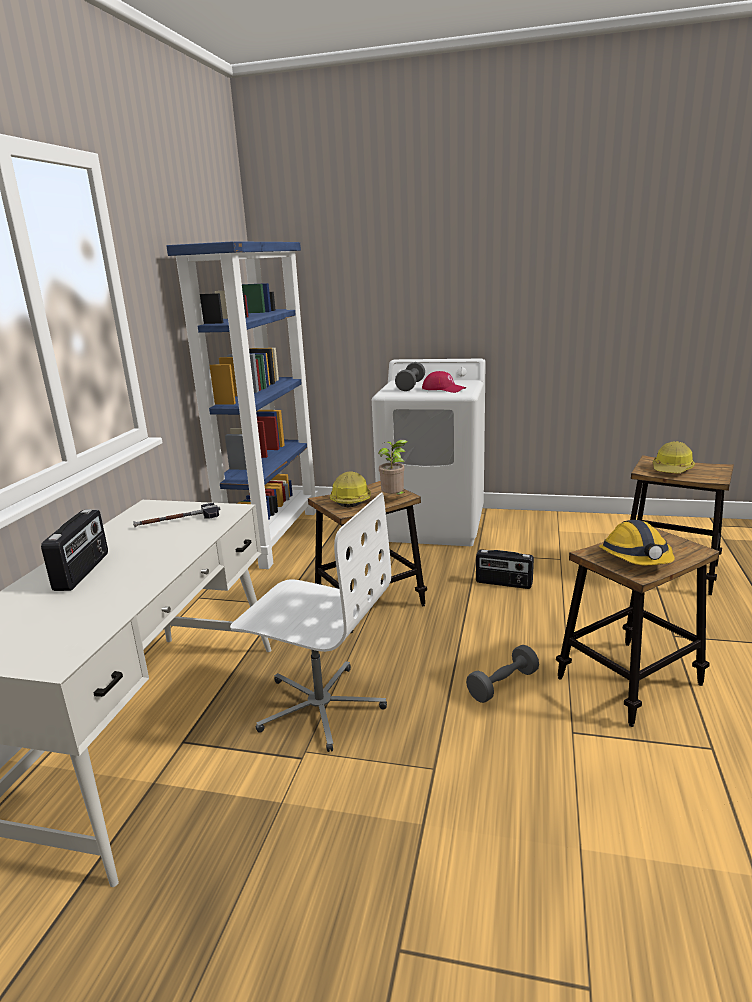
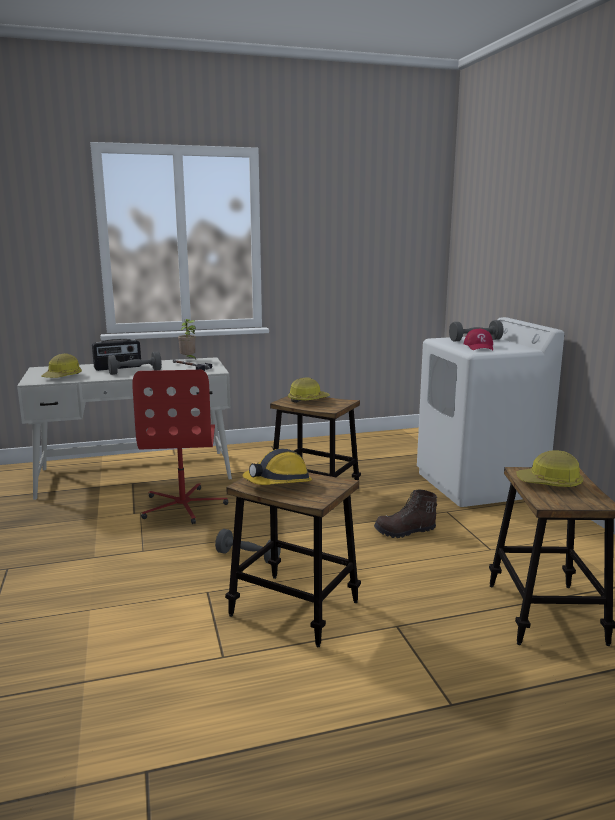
camera: 60 degrees right, 5 degrees down
(67, 626) = (63, 377): none -> hard hat
(143, 560) = (135, 372): none -> grey dumbbell
(272, 535) = (377, 440): blue bookcase -> none
(320, 706) = (183, 506): white office chair -> red office chair
(394, 498) = (322, 408): potted plant -> potted plant (188, 359)
(503, 583) = (405, 531): radio -> brown boot

